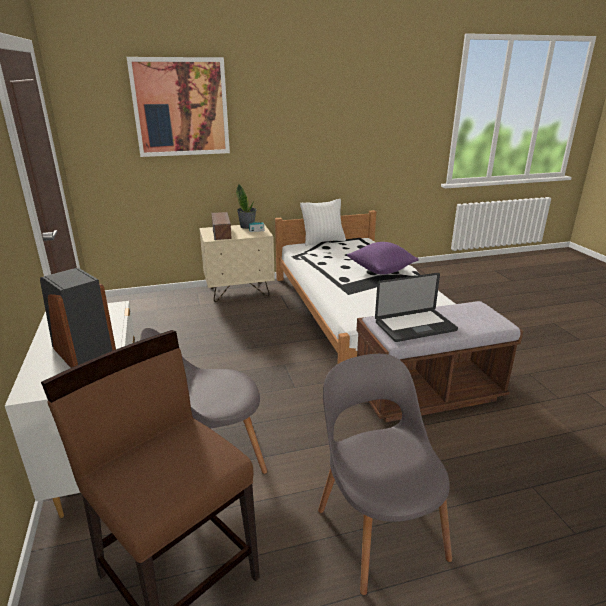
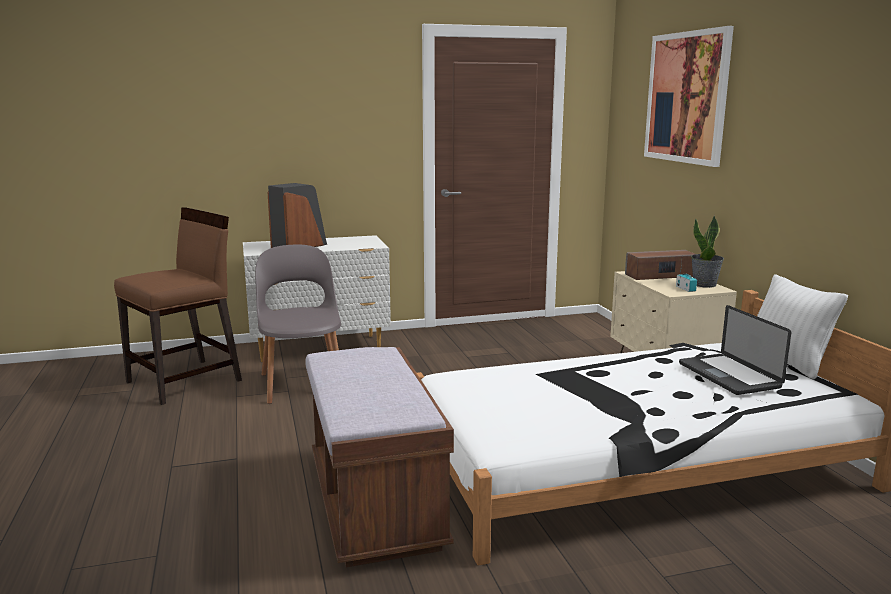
camera: 90 degrees right, 10 degrees down
(379, 528) = (169, 451): grey chair -> none
(381, 270) = (654, 400): purple pillow -> none
(415, 327) = (350, 364): laptop -> laptop (728, 375)

